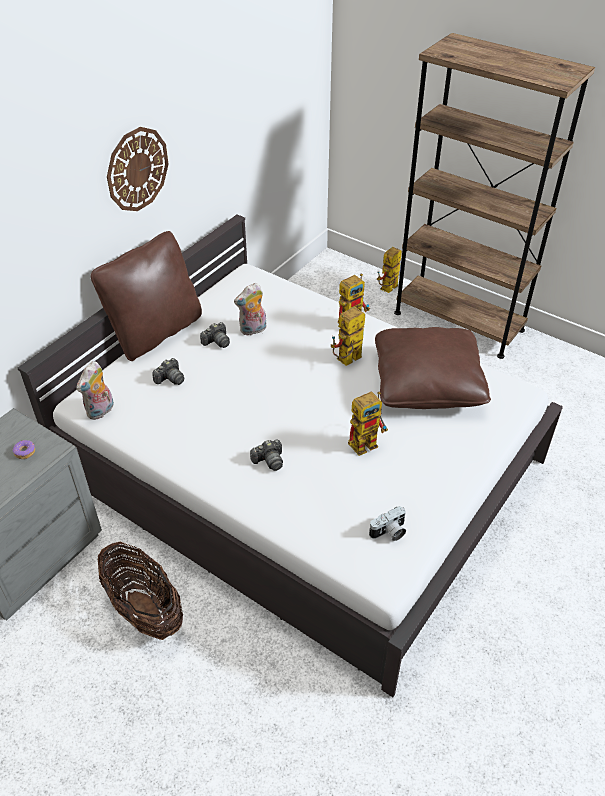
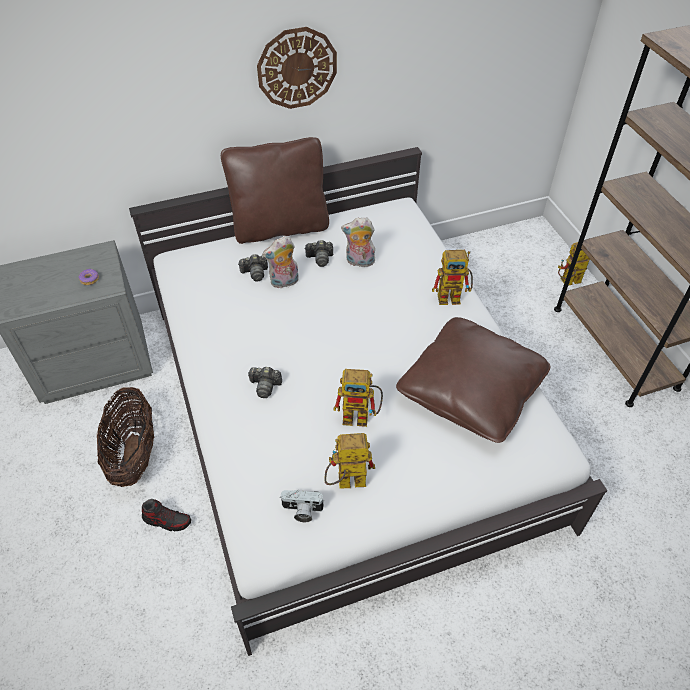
camera: 35 degrees right, 5 degrees up
(101, 411) = (182, 274): plush toy -> plush toy (284, 282)
(228, 643) = (167, 520): none -> shoe
(346, 361) = (414, 331): toy robot -> toy robot (345, 483)

